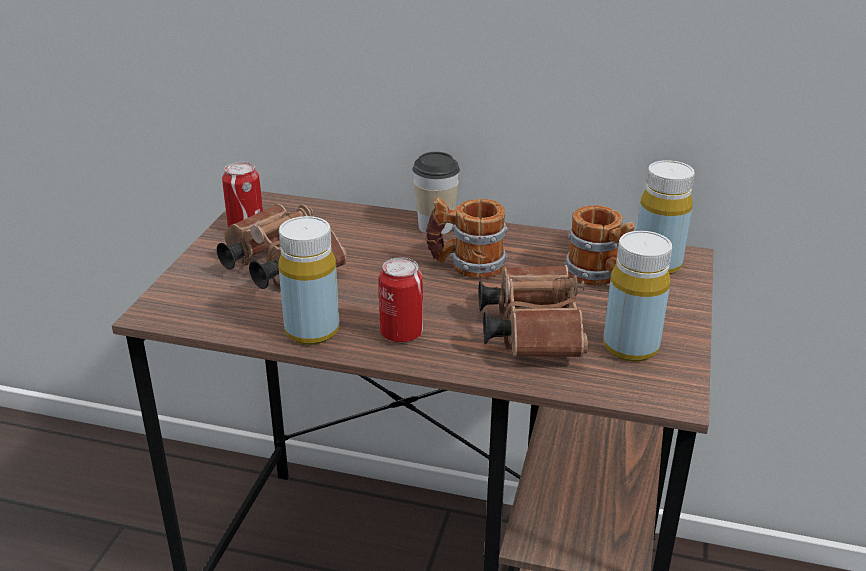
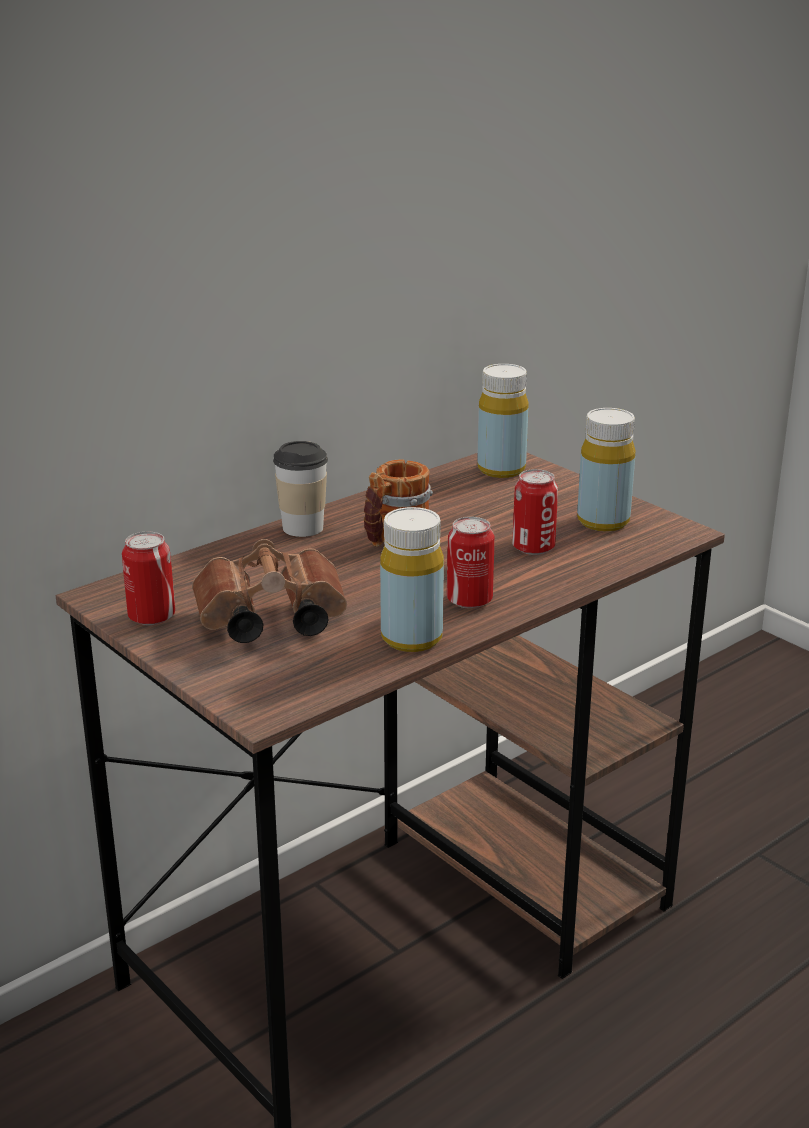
camera: 55 degrees left, 5 degrees down
(531, 330) = (533, 547): brown binoculars -> can
(600, 278) = (491, 496): mug -> none

